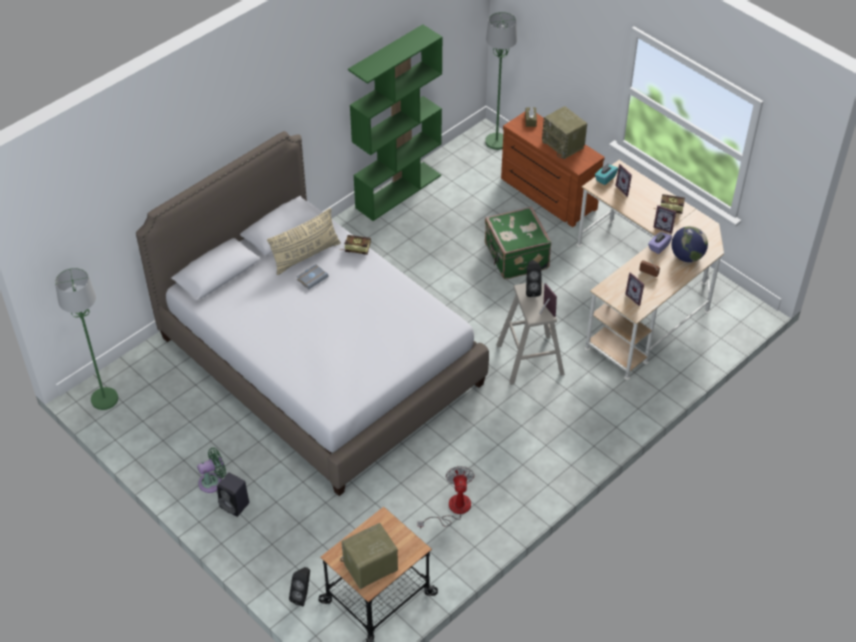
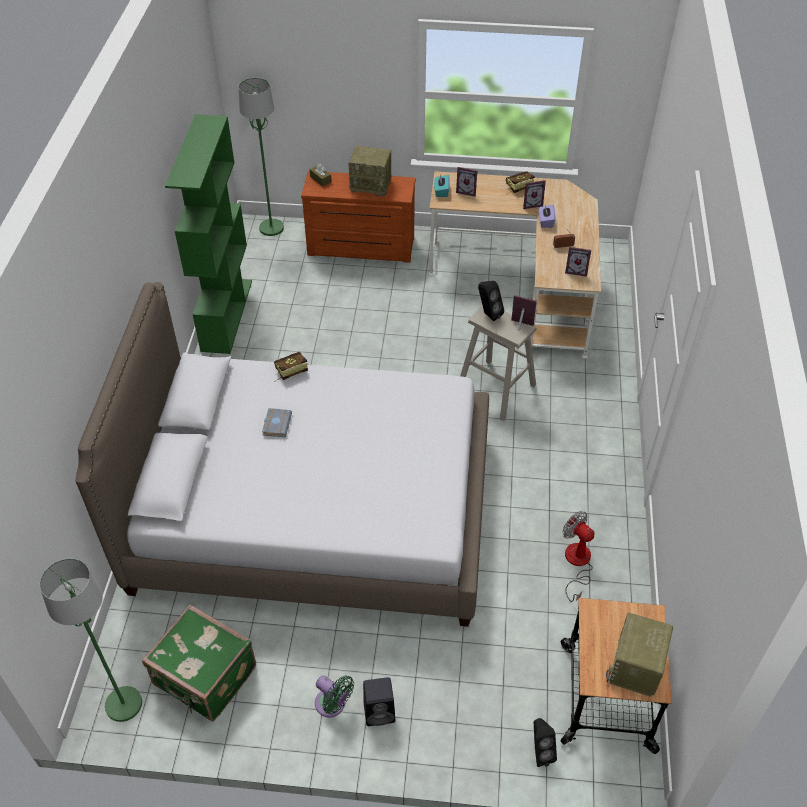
camera: 40 degrees left, 0 degrees up
(213, 482) = (332, 705): green fan -> green fan turned 105 degrees clockwise
(306, 255) = (246, 407): beige pillow -> none
(515, 257) = (390, 313): green suitcase -> green suitcase (204, 678)
(687, 256) = (575, 217): globe -> none

